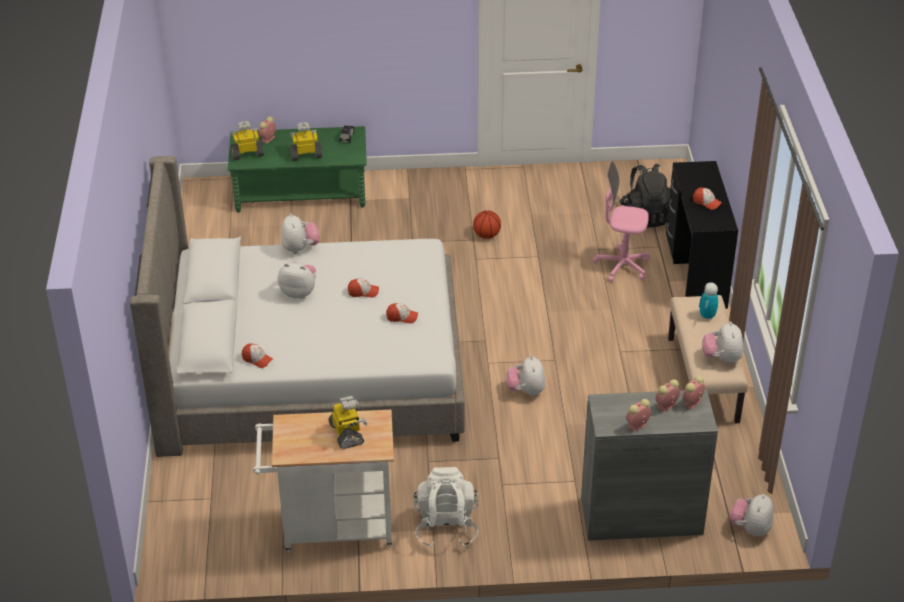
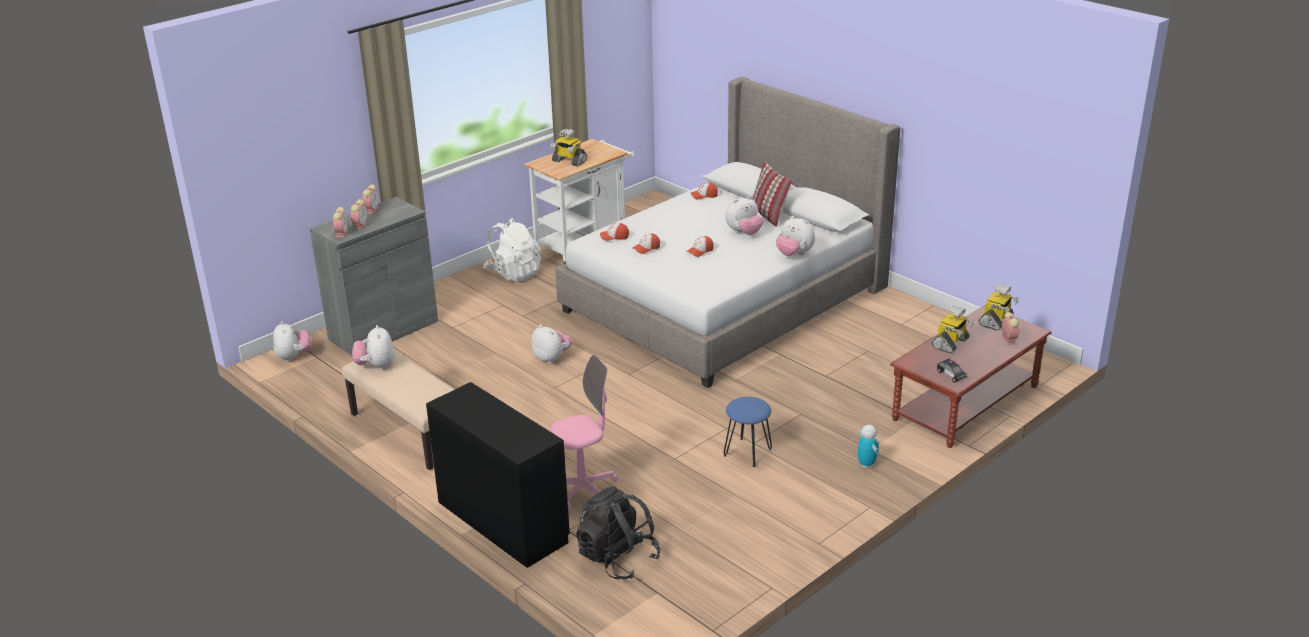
camera: 140 degrees right, 10 degrees down
(247, 301) = (768, 215): none -> pillow
(300, 192) = (966, 403): green coffee table -> brown coffee table
(486, 235) = (747, 452): basketball -> blue stool
(706, 202) = (483, 414): cap -> cap (614, 237)
(707, 316) = (417, 390): toy robot -> toy robot (866, 464)
(722, 358) = (376, 366): plush toy -> plush toy turned 150 degrees counterclockwise

